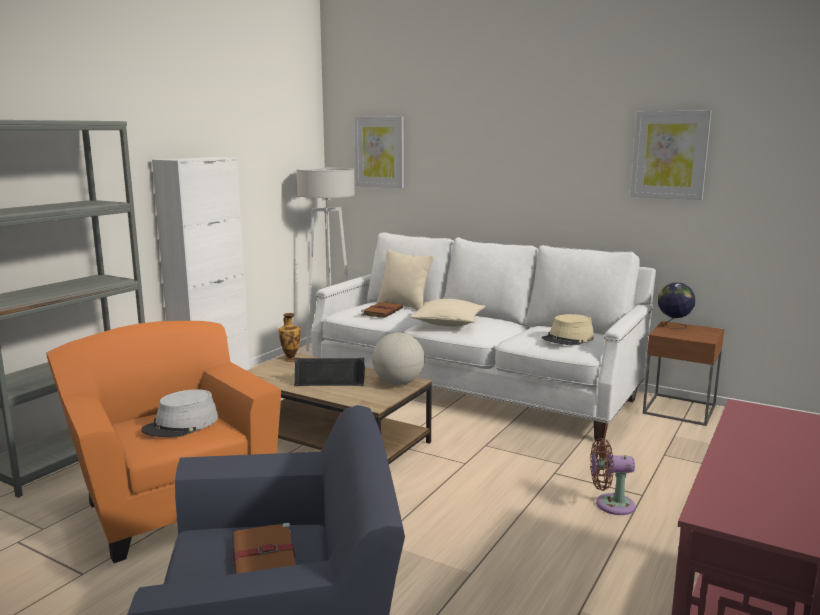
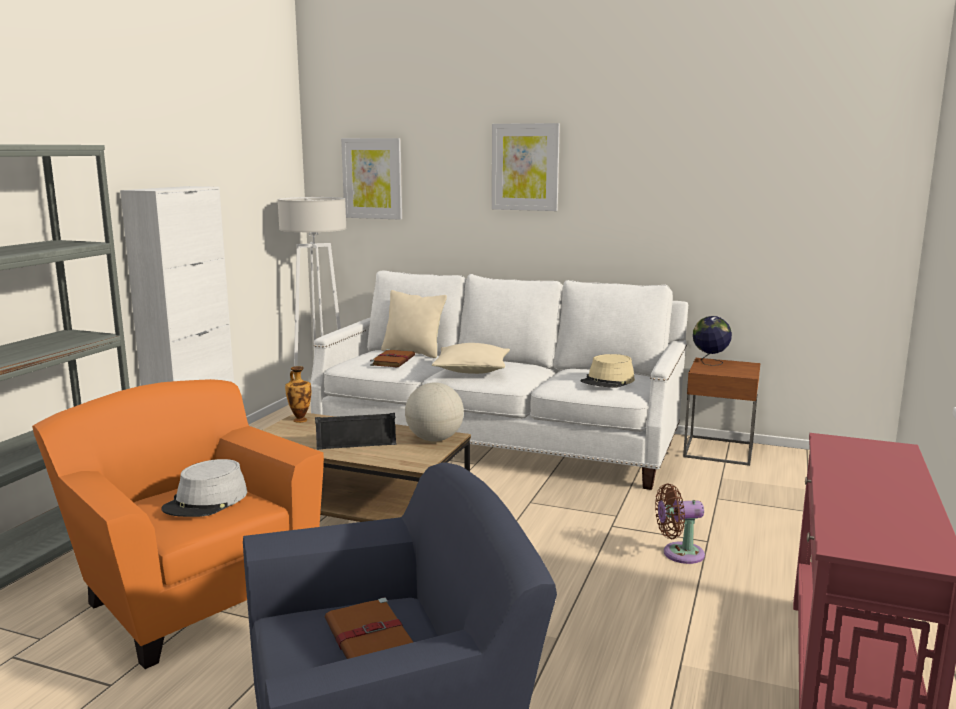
camera: 10 degrees left, 0 degrees up
(669, 155) = (700, 181): picture -> picture (525, 167)

